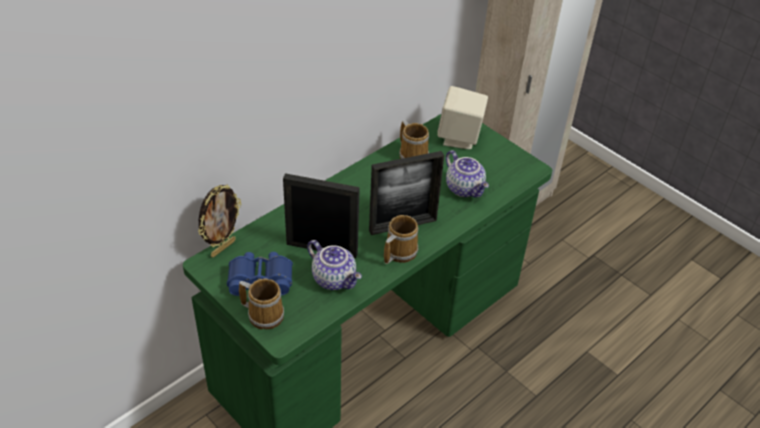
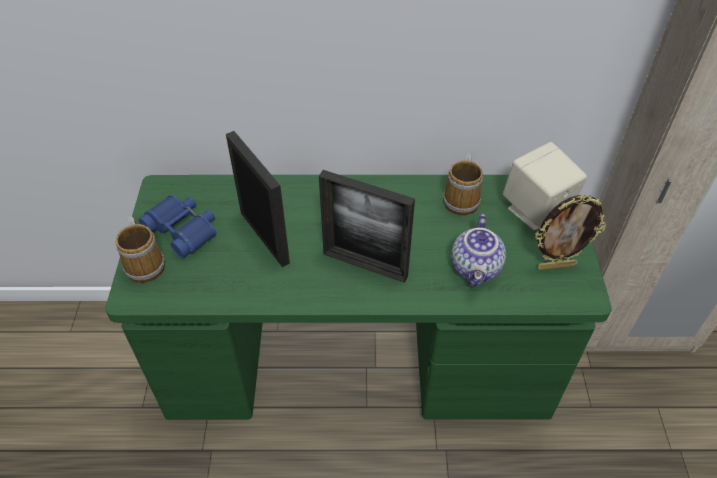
camera: 45 degrees right, 5 degrees up
(222, 248) = (189, 182): picture frame -> picture frame (556, 265)
(335, 279) = (240, 274): teapot -> none
(398, 252) = (328, 289): mug -> none

